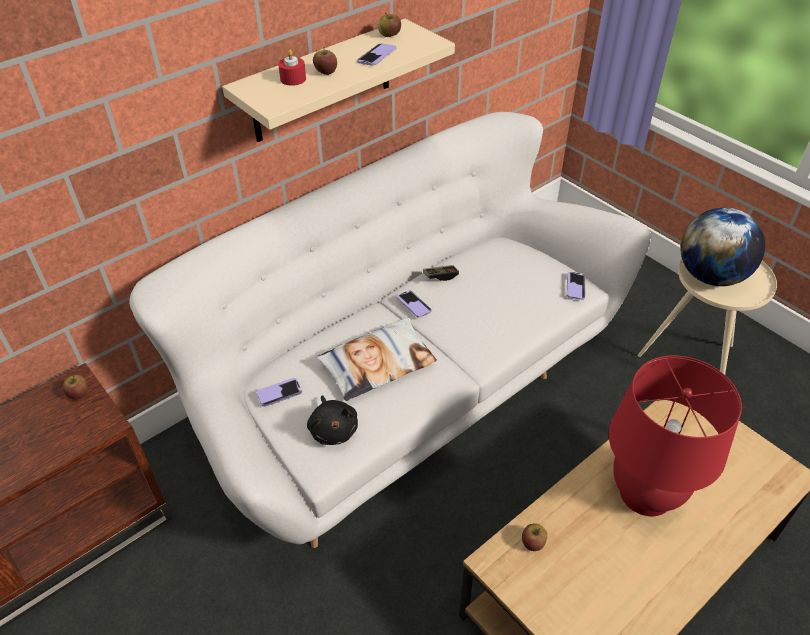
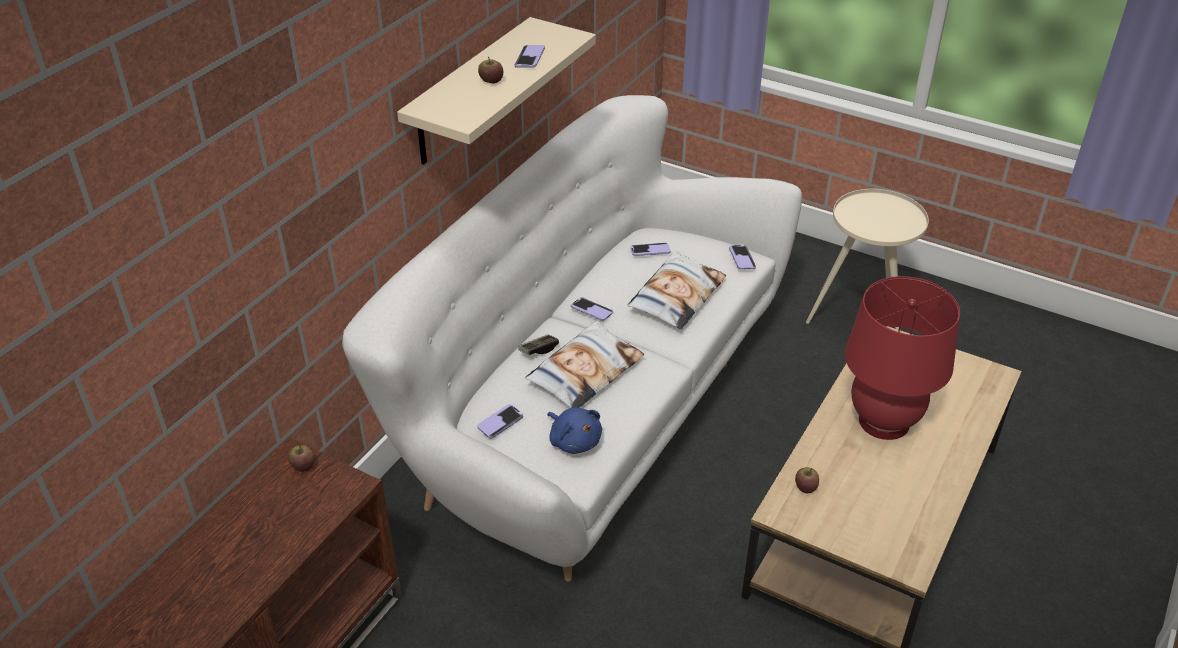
camera: 20 degrees left, 5 degrees down
(293, 79) = (464, 93): red candle -> none
(333, 429) = (574, 440): black plush toy -> blue plush toy
(389, 35) = (527, 35): apple -> none
(440, 276) = (604, 277): game controller -> game controller (538, 350)
(493, 260) = (650, 250): none -> phone
(496, 310) = (676, 296): none -> pillow
(711, 276) = (866, 219): globe -> none

